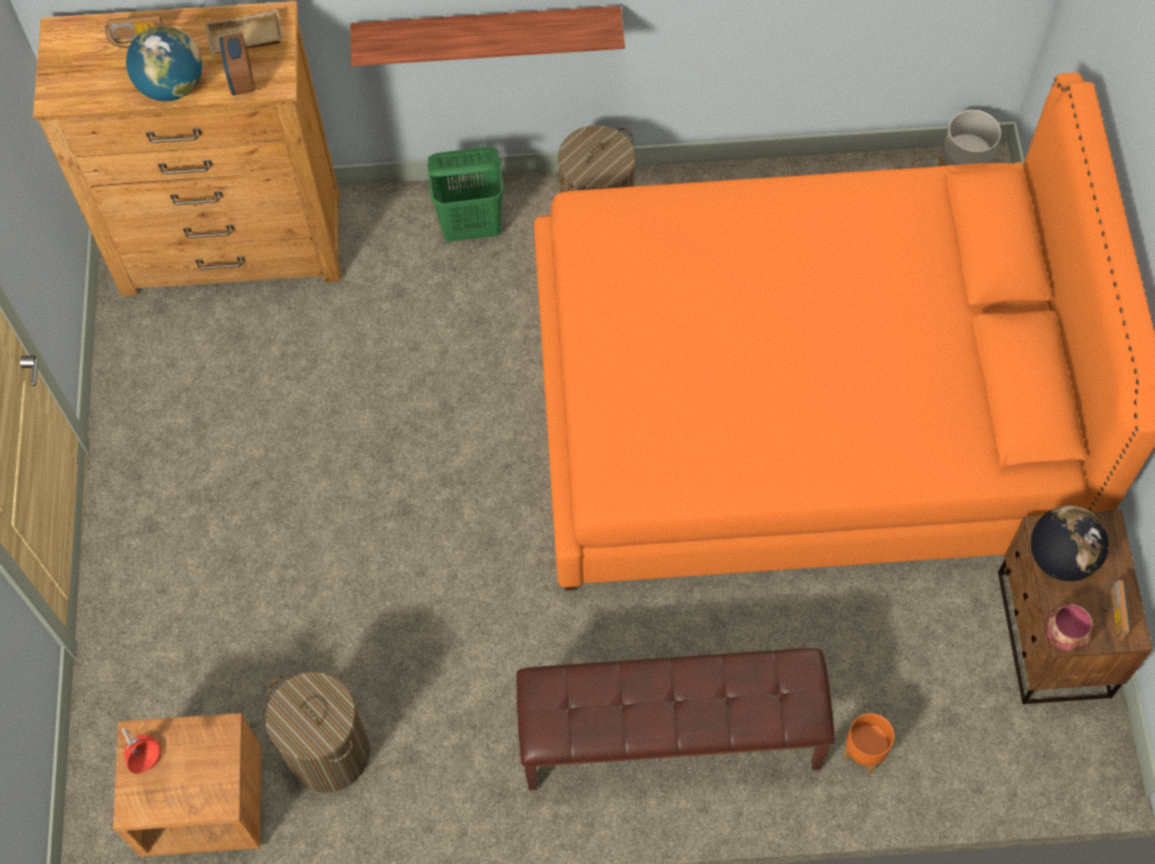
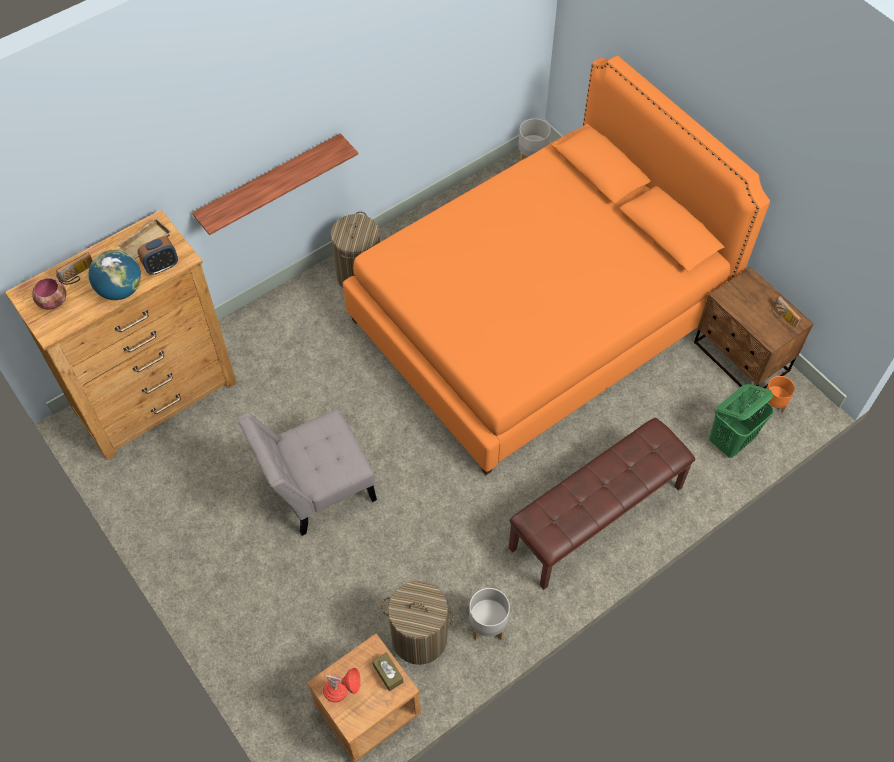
camera: 35 degrees left, 5 degrees down
(218, 773) = (388, 673): none -> brown tissue box
(241, 80) = (161, 266): alarm clock -> alarm clock turned 75 degrees counterclockwise
(339, 479) = (316, 489): none -> grey chair
(424, 792) = (488, 625): none -> grey planter
(472, 226) = (292, 314): green laundry basket -> green laundry basket (731, 441)
(863, 753) = (696, 467): orange planter -> orange planter (772, 405)
(1061, 557) = (740, 304): globe -> none
(1066, 635) = (770, 339): bowl -> bowl (54, 301)

